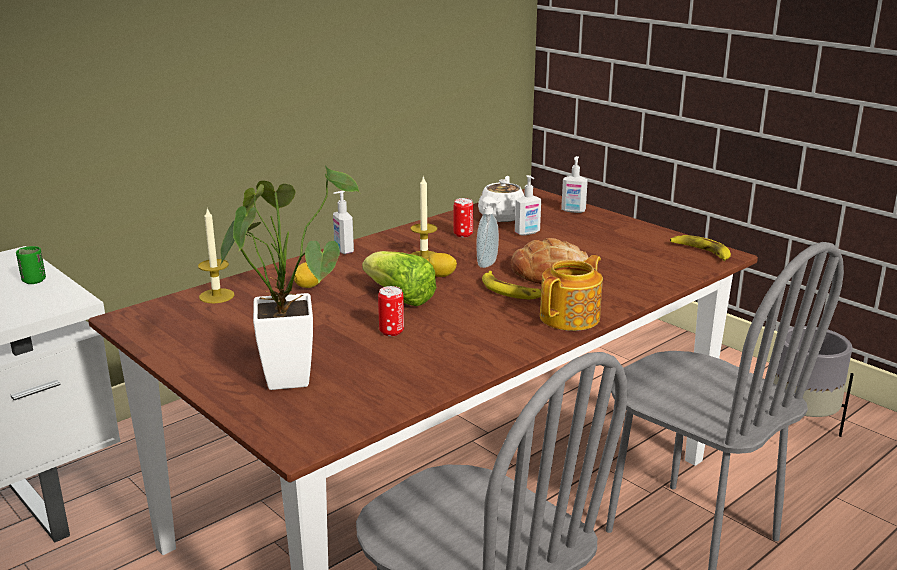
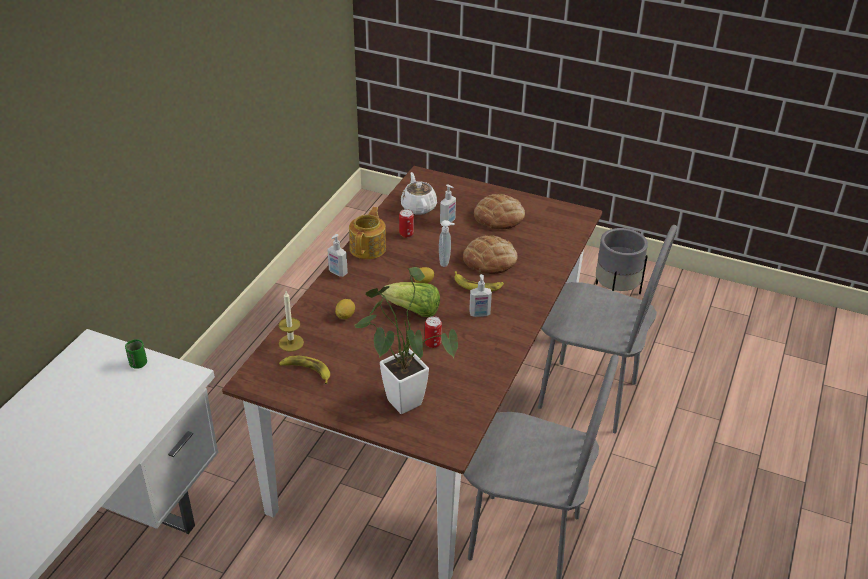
camera: 25 degrees left, 15 degrees up
(424, 257) = (398, 265): candle -> none
(571, 317) = (529, 300): teapot -> teapot (368, 248)
(573, 211) = (462, 189): soap dispenser -> soap dispenser (479, 314)
(600, 239) = (499, 217): none -> bread
(701, 252) = (568, 215): banana -> banana (306, 371)

